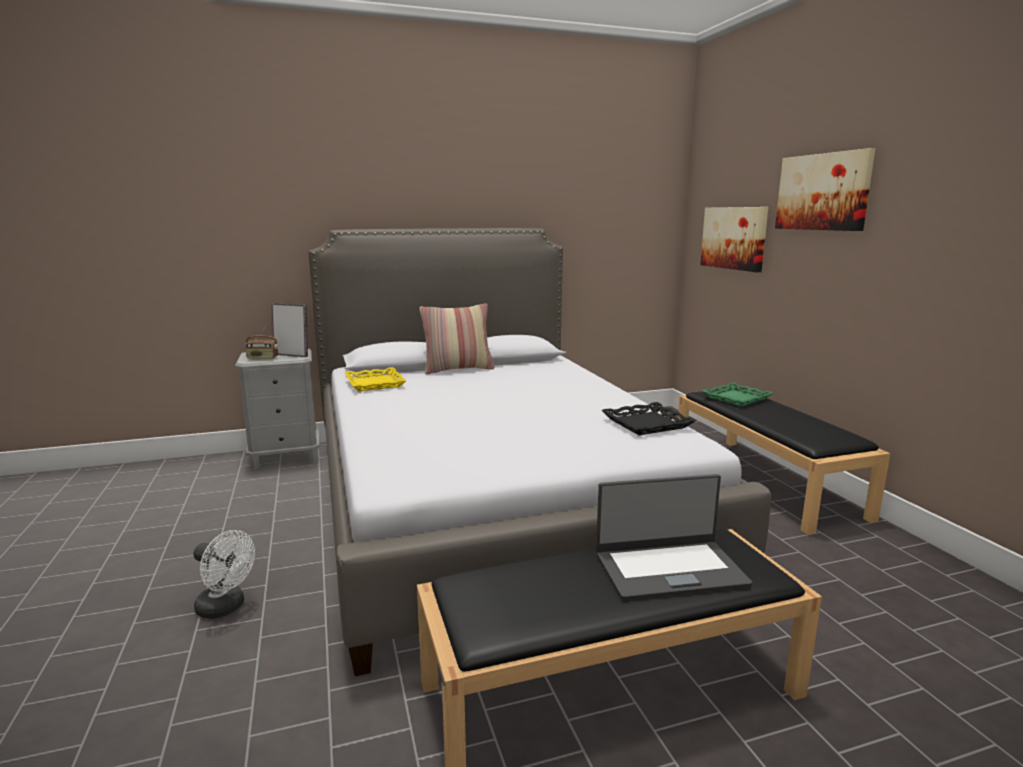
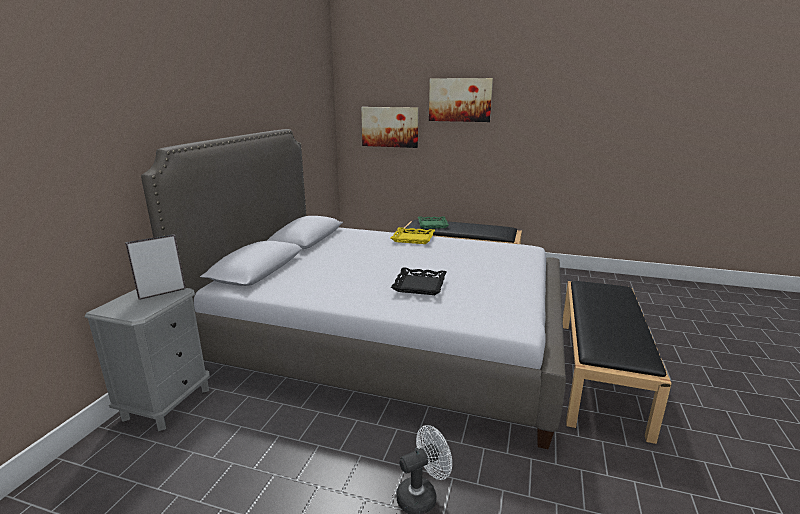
camera: 55 degrees left, 5 degrees up
(262, 358) = (144, 307): radio -> none
(374, 383) = (289, 286): yellow tray -> yellow tray (413, 239)
(458, 369) = (304, 255): pillow -> none
(646, 423) = (488, 246): black tray -> black tray (419, 285)
(669, 569) = (609, 302): laptop -> none

